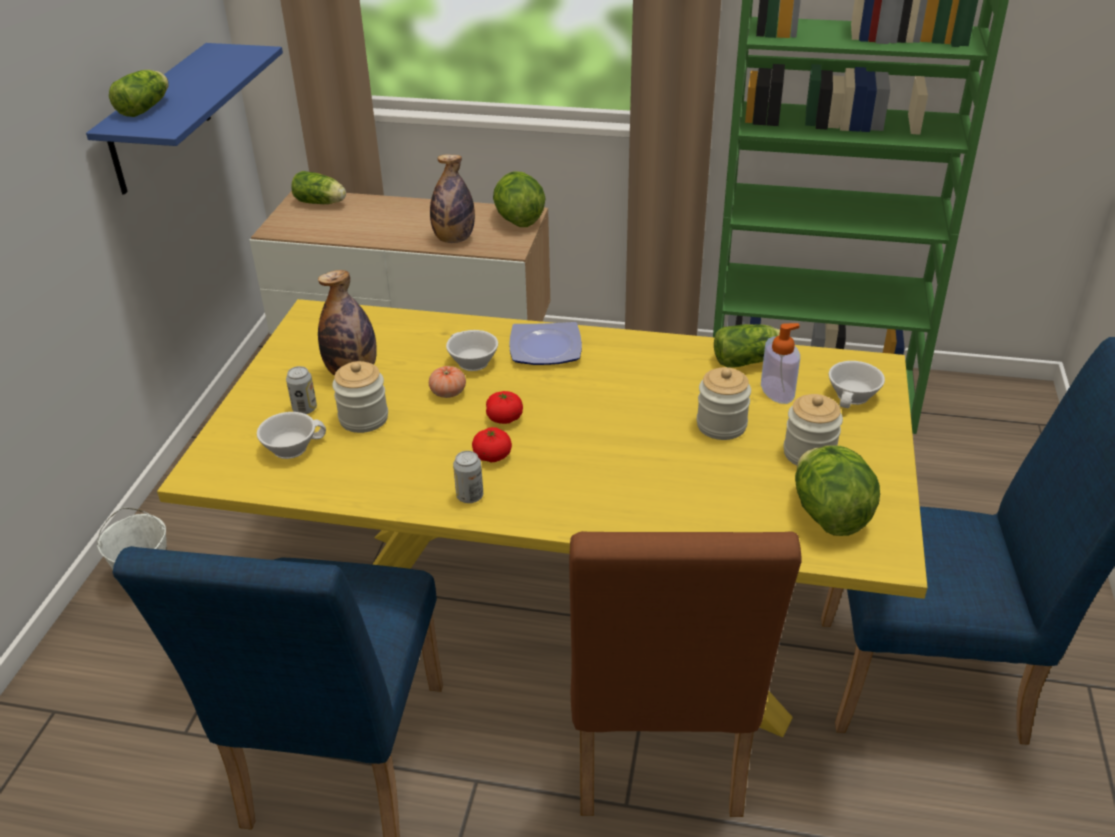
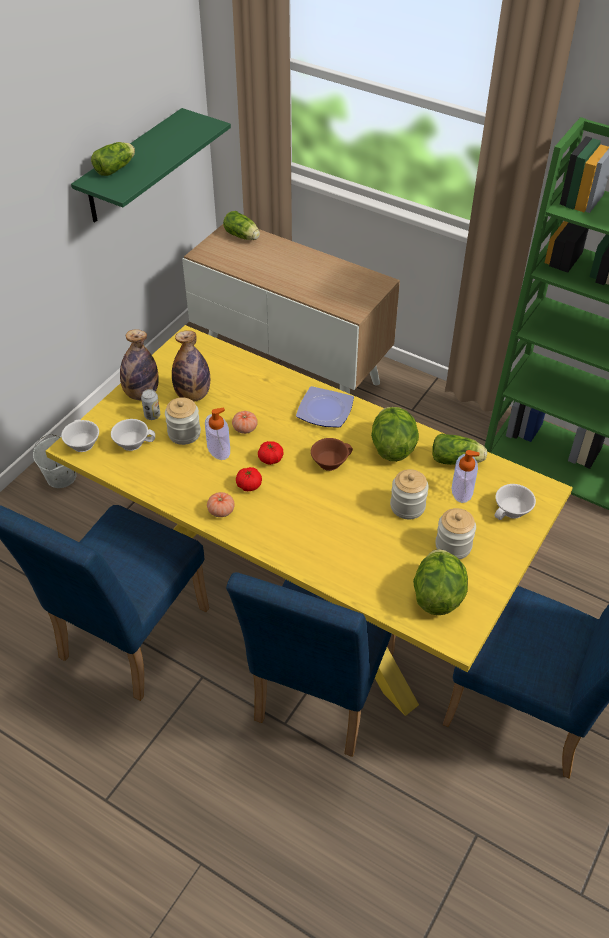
camera: 20 degrees right, 10 degrees up
(159, 119) = (132, 167): blue shelf -> green shelf
(424, 424) = (218, 449): none -> soap dispenser
(454, 239) = (318, 293): bottle -> bottle (141, 394)
(470, 362) = (270, 408): white cup -> white cup (81, 443)
(470, 496) = (221, 511): can -> tomato
(518, 220) = (372, 287): lettuce -> lettuce (392, 447)
(586, 401) = (329, 461): none -> brown cup
(655, 749) = (319, 695): brown chair -> blue chair

